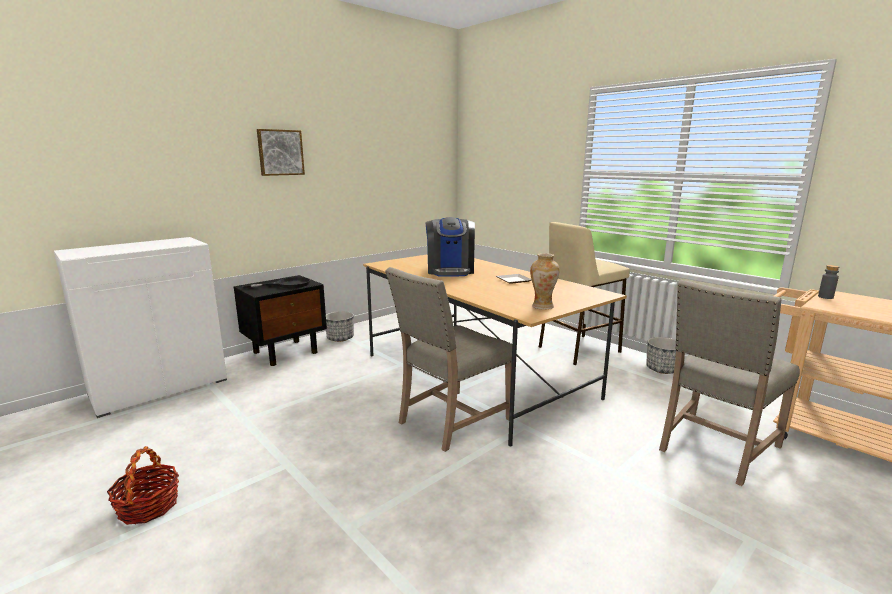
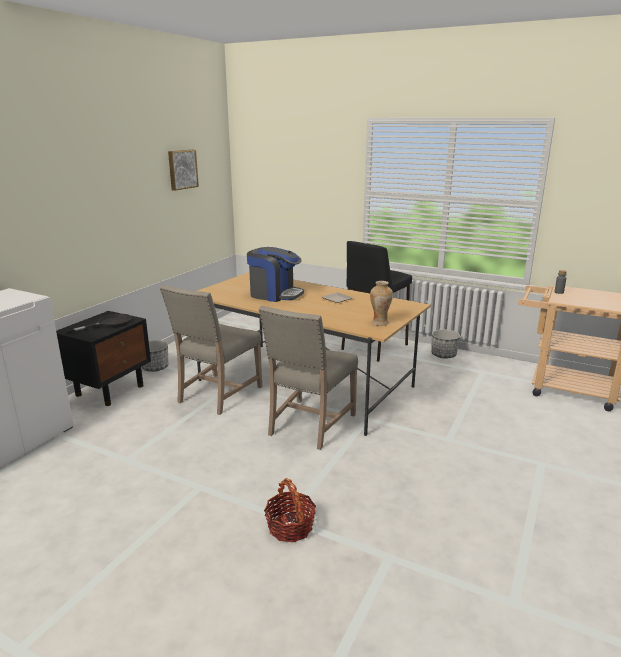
camera: 20 degrees left, 5 degrees up
(148, 506) = (105, 545): basket -> basket (290, 527)
(280, 152) = (82, 188): picture -> picture (182, 169)
(450, 270) = (275, 294): coffee machine -> coffee machine turned 45 degrees counterclockwise
(578, 349) = (374, 347): beige stool -> black stool
(715, 448) = (501, 409): beige chair -> beige chair (217, 395)

